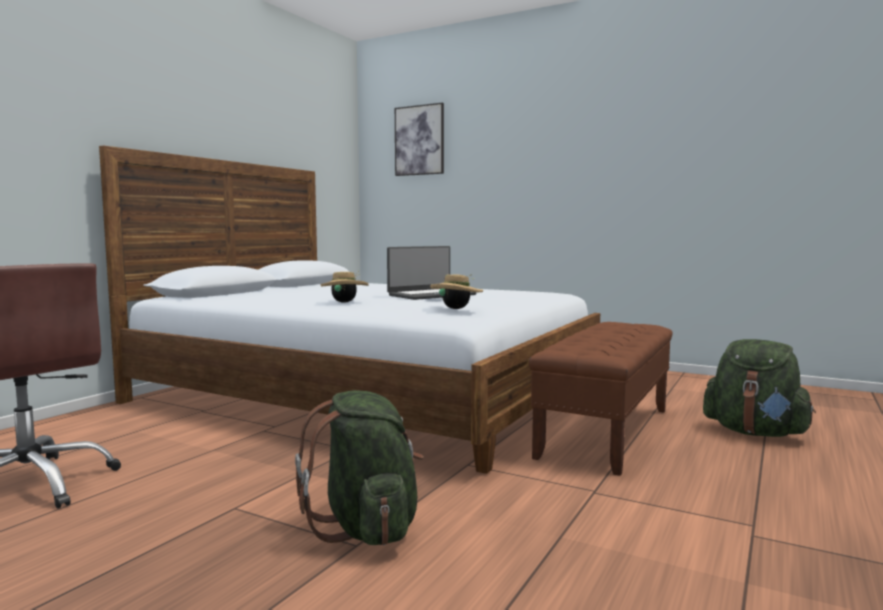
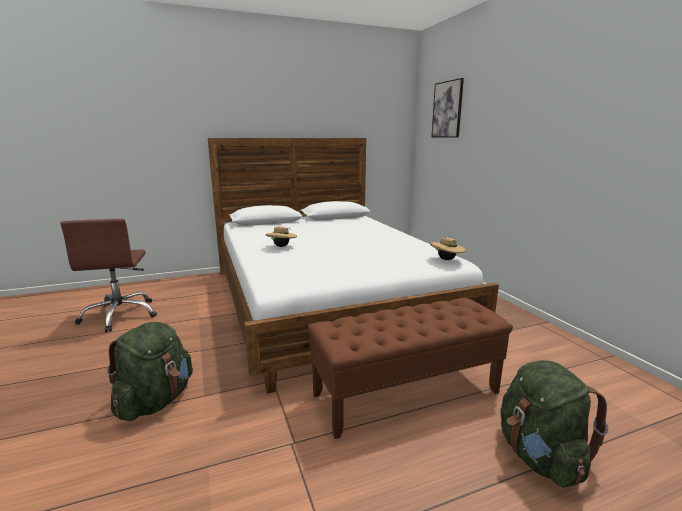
camera: 40 degrees right, 10 degrees up
(431, 295) = (347, 248): laptop -> none
(456, 309) = (300, 271): beige hat -> beige hat (446, 259)

